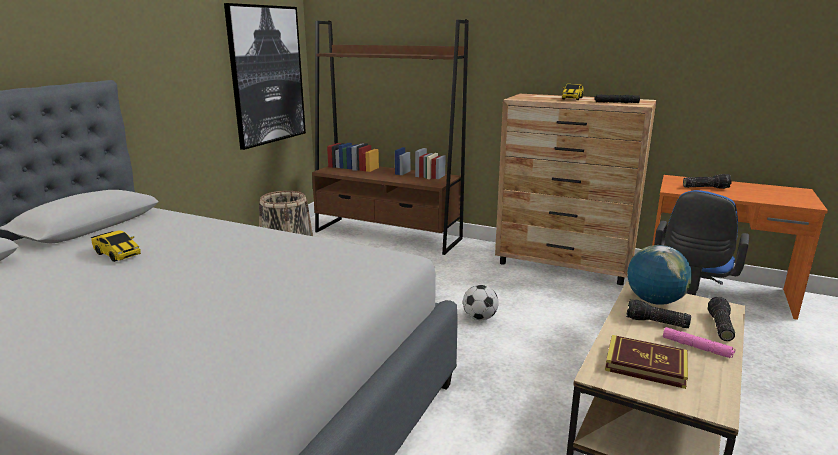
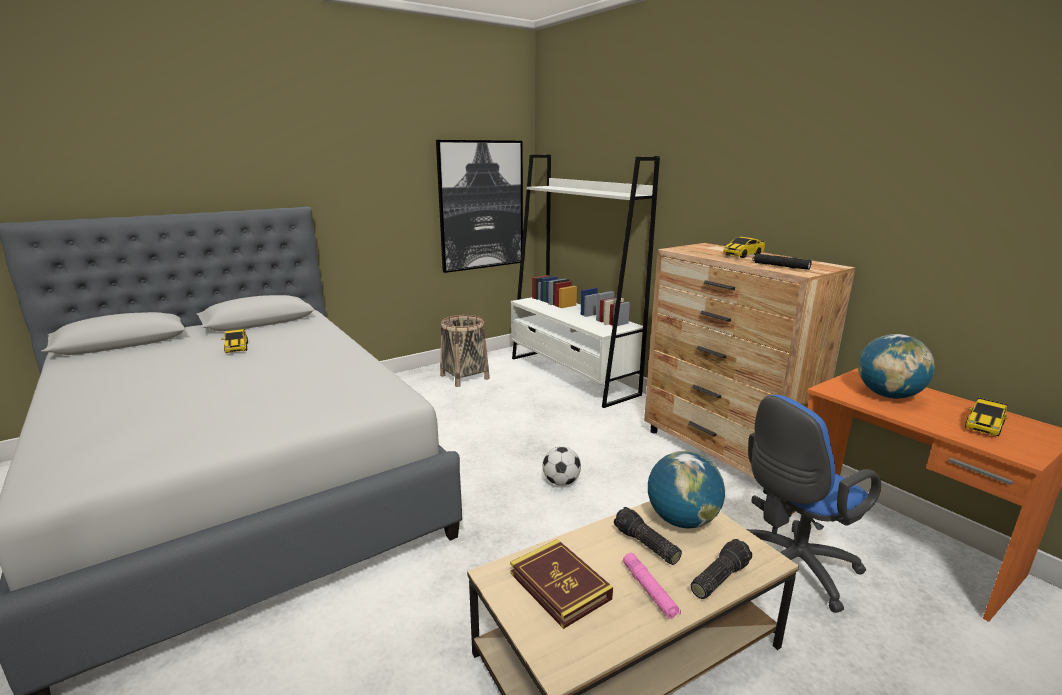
camera: 30 degrees right, 0 degrees up
(388, 235) = (572, 375): brown bookcase -> white bookcase
(705, 187) = (888, 396): flashlight -> globe
(771, 194) = (984, 425): none -> toy car

